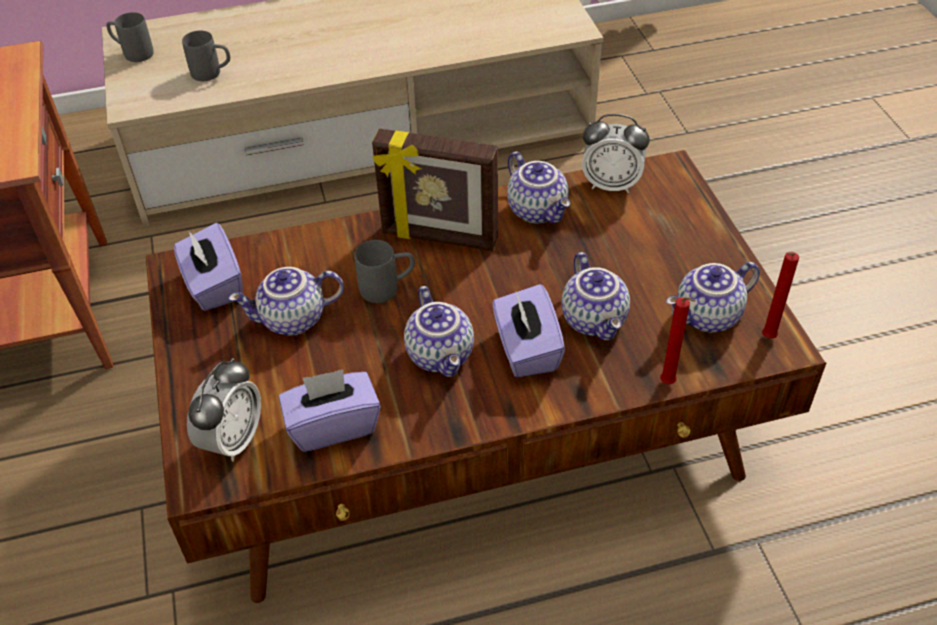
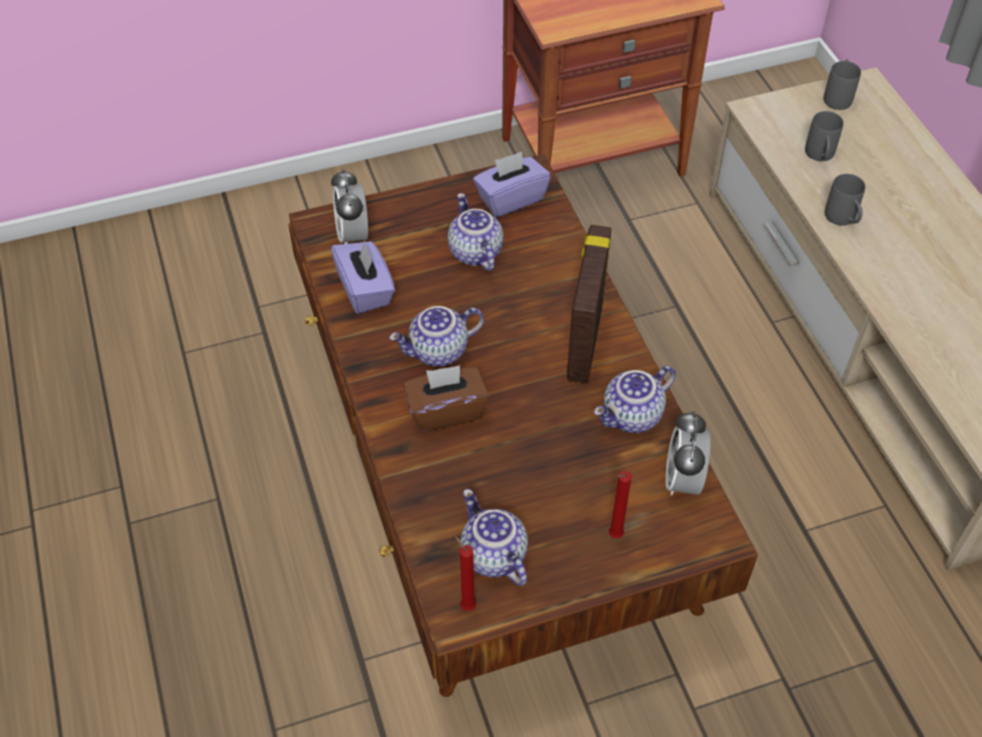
camera: 85 degrees right, 5 degrees up
(233, 440) = (353, 235): alarm clock -> alarm clock turned 60 degrees clockwise
(388, 288) = (515, 309): grey mug -> grey mug (843, 220)
(526, 350) = (446, 410): purple tissue box -> brown tissue box
(595, 320) = (484, 462): teapot -> none
(669, 384) = (407, 517): red candle -> red candle (613, 536)

